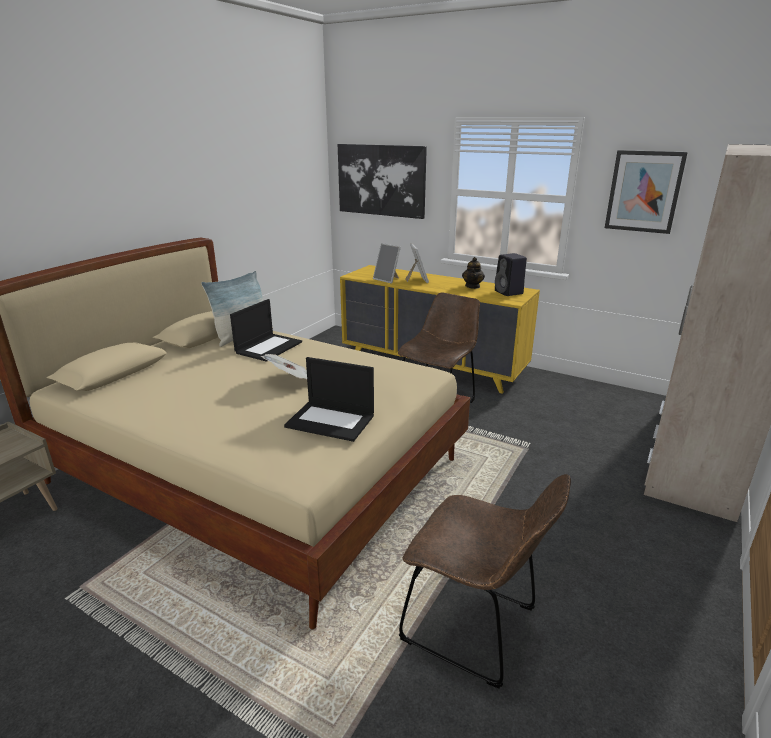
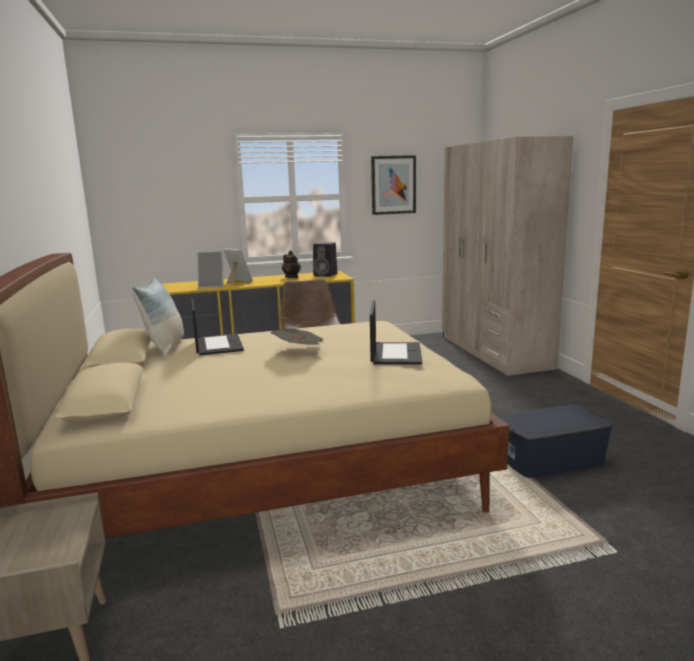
camera: 45 degrees left, 10 degrees down
(331, 421) = (395, 353): laptop -> laptop turned 60 degrees counterclockwise
(381, 180) = (157, 196): picture -> none
(475, 627) = (551, 460): brown chair -> blue storage box

